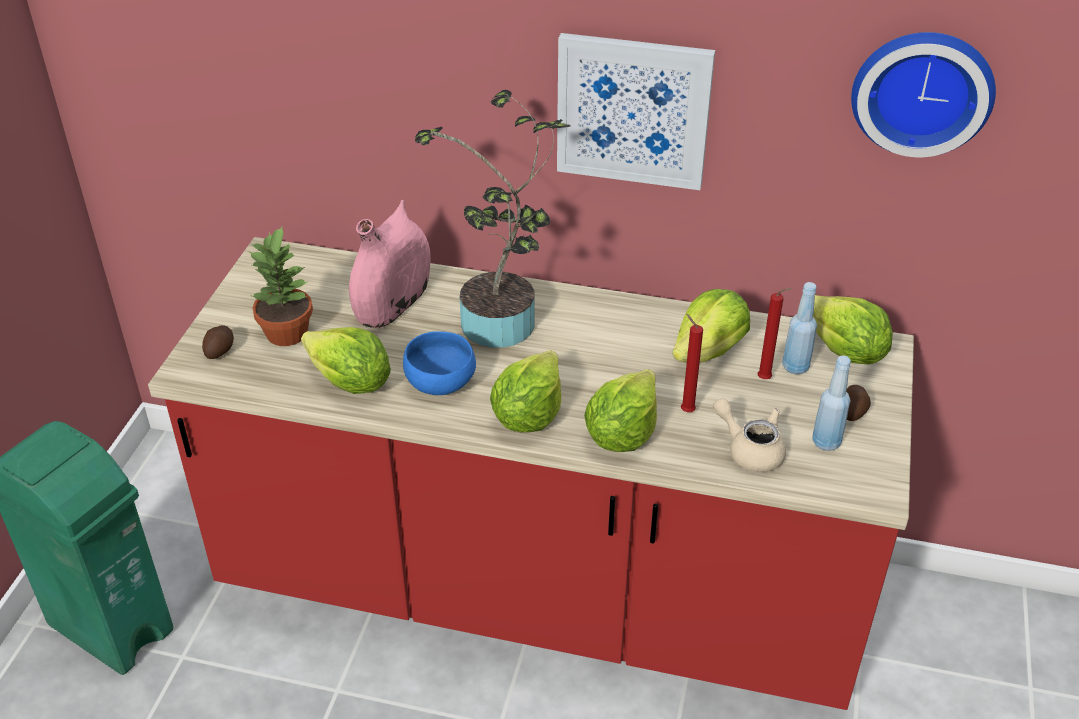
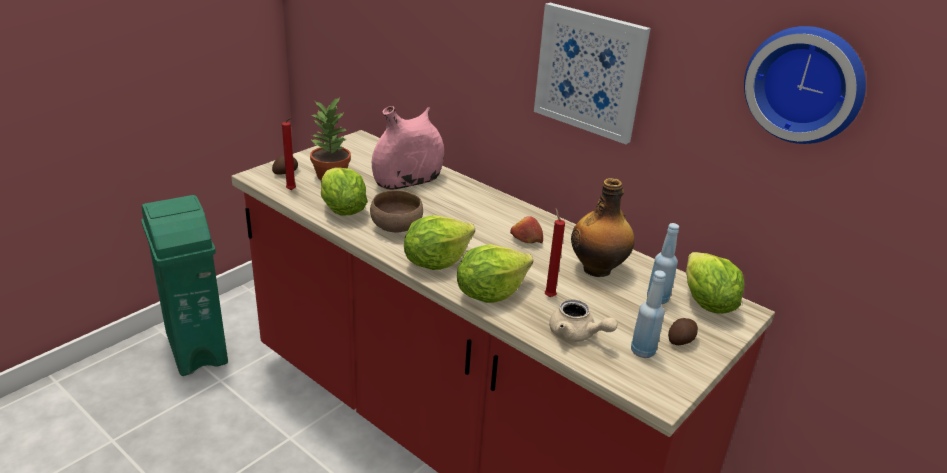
camera: 25 degrees right, 10 degrees down
(442, 383) = (397, 227): blue bowl -> brown bowl
(502, 329) = (463, 213): potted plant -> none
(602, 340) = (526, 239): none -> apple
(709, 351) = (598, 269): lettuce -> bottle
(750, 450) = (577, 335): beige teapot -> beige teapot turned 150 degrees clockwise
(766, 379) = (627, 298): red candle -> red candle (292, 191)

